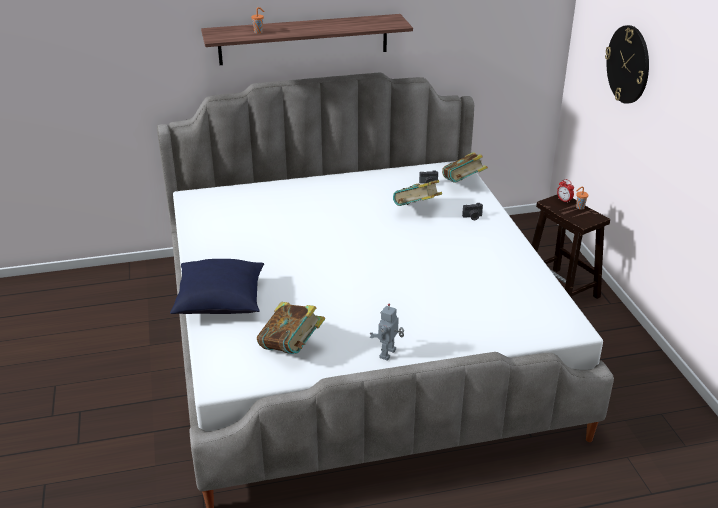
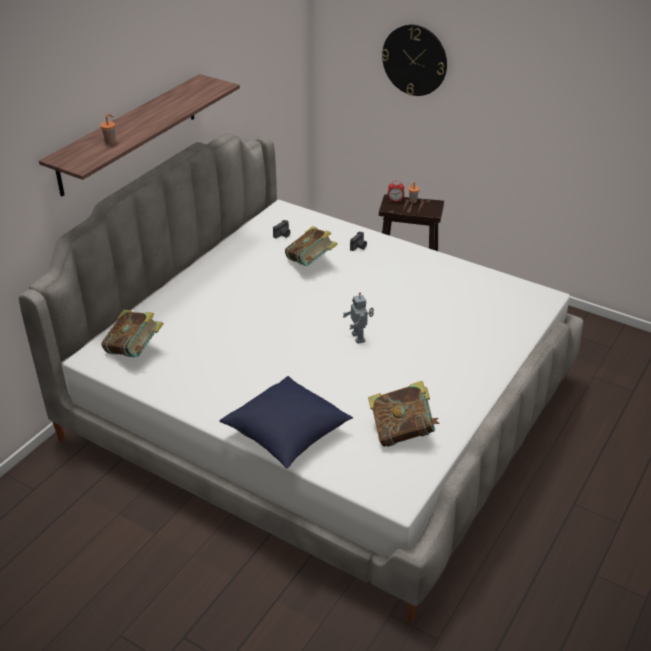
camera: 45 degrees left, 5 degrees up
(388, 354) = (471, 390): toy robot -> toy robot (359, 337)
(463, 184) = (309, 222): book -> book (135, 351)

